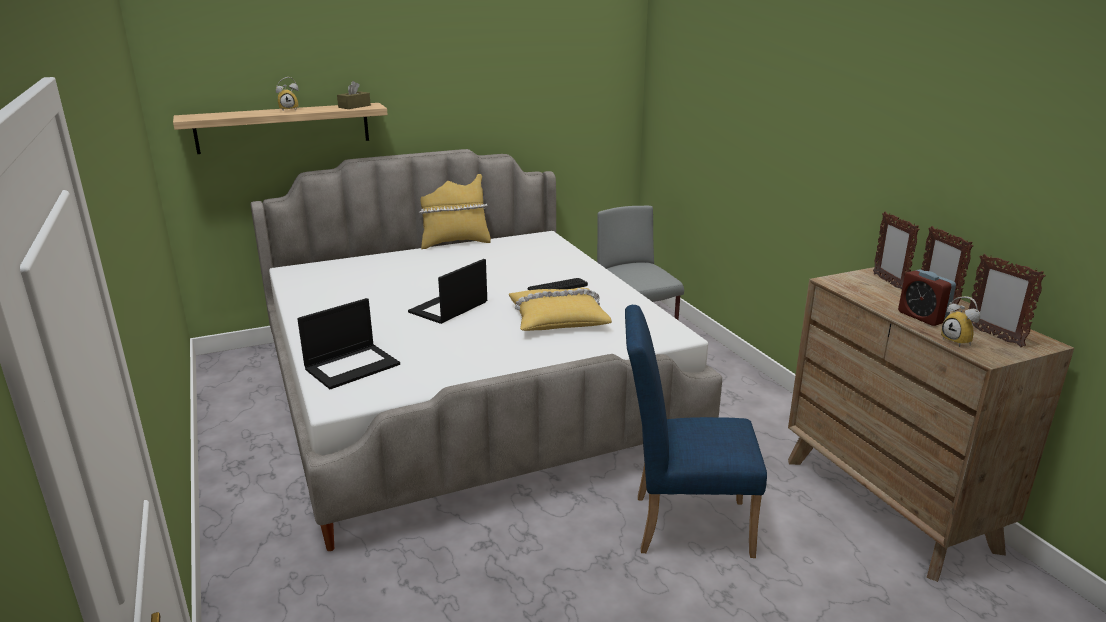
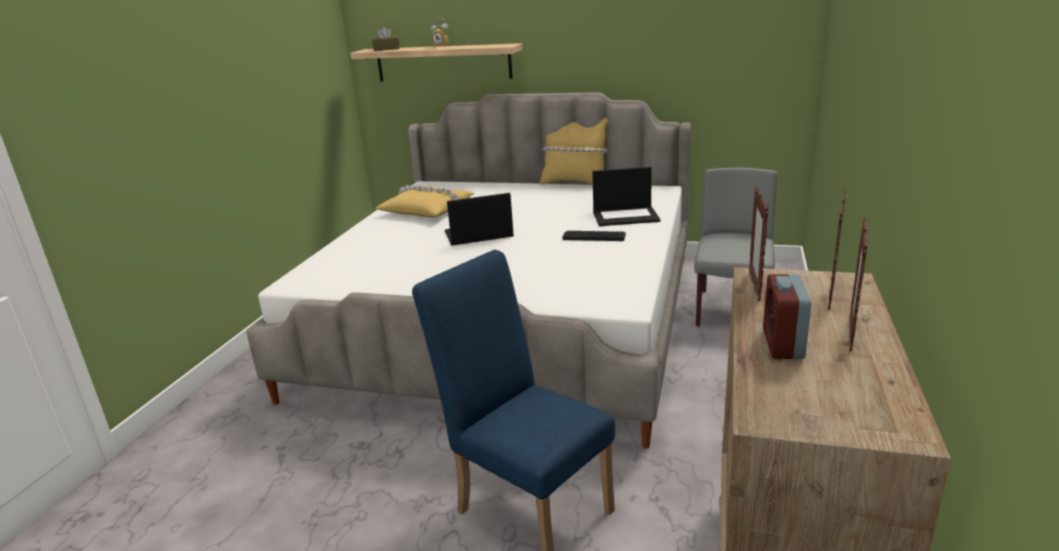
camera: 40 degrees right, 0 degrees up
(352, 366) = (343, 261): laptop -> laptop (626, 216)
(354, 106) = (492, 45): brown tissue box -> brown tissue box (386, 49)
(557, 318) = (545, 263): yellow pillow -> yellow pillow (428, 210)
(959, 341) = (767, 387): alarm clock -> none
(993, 336) = (839, 397): picture frame -> picture frame (754, 286)

